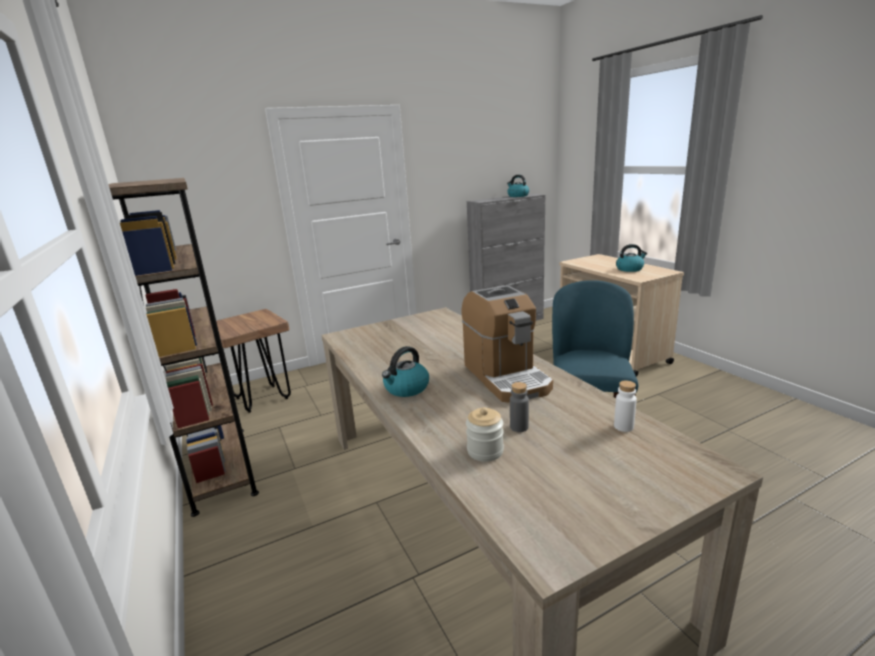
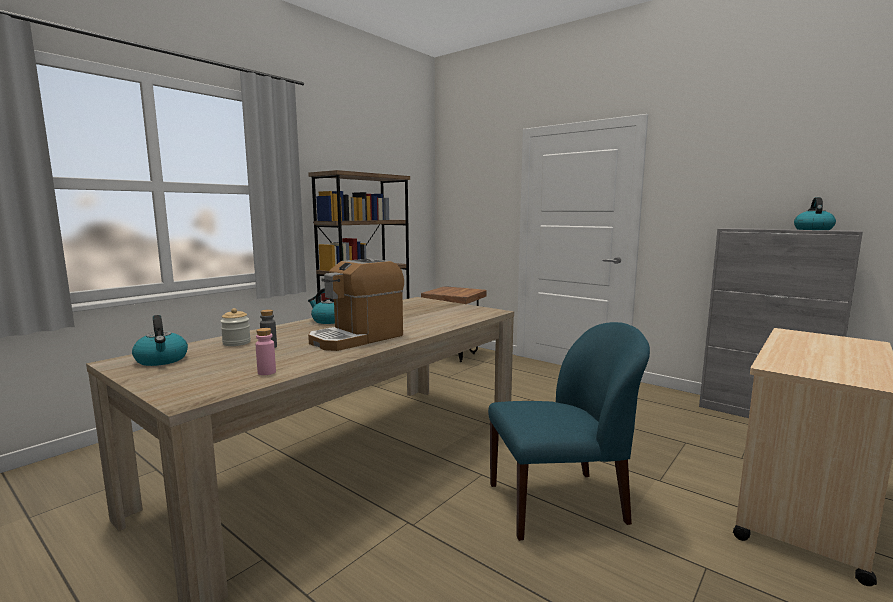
camera: 65 degrees right, 10 degrees down
(623, 426) = (266, 372): white bottle -> pink bottle
(630, 269) = (826, 360): kettle -> kettle (162, 360)

